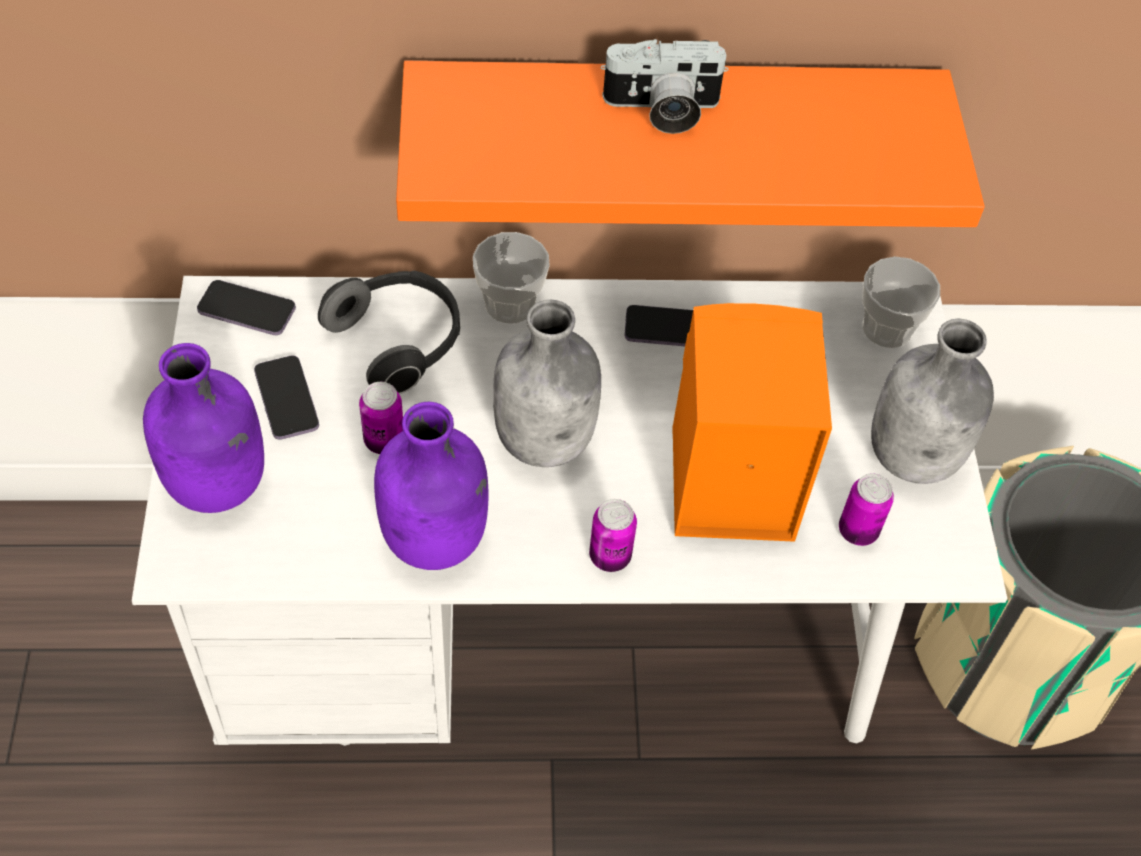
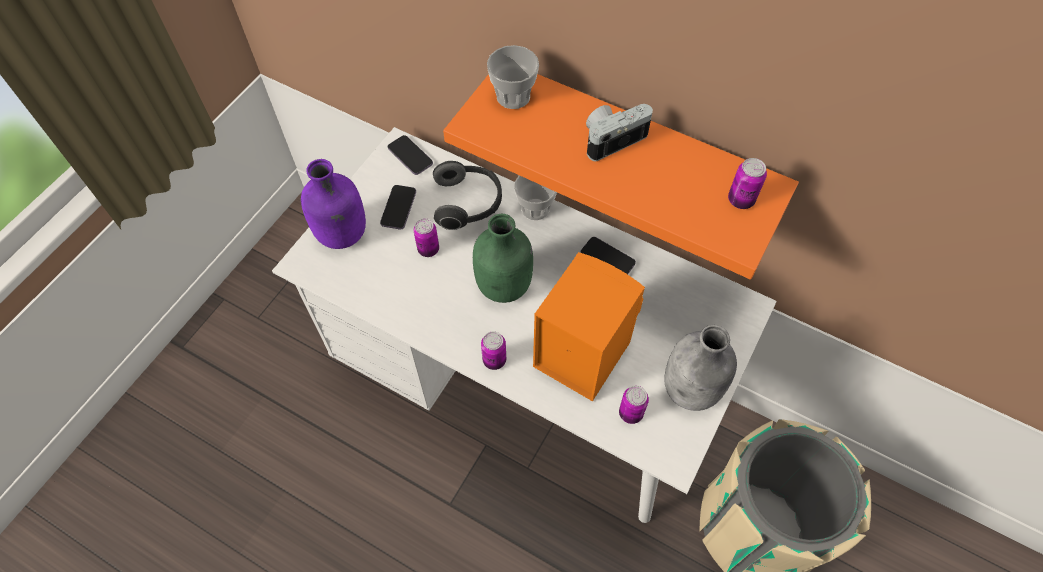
camera: 35 degrees right, 5 degrees up
(436, 539) = (419, 309): purple bottle -> none
(546, 439) = (505, 286): grey bottle -> green bottle
(661, 110) = (612, 138): camera -> camera turned 120 degrees clockwise
(887, 328) = (727, 313): cup -> cup (513, 96)
(897, 123) = (740, 200): none -> can

